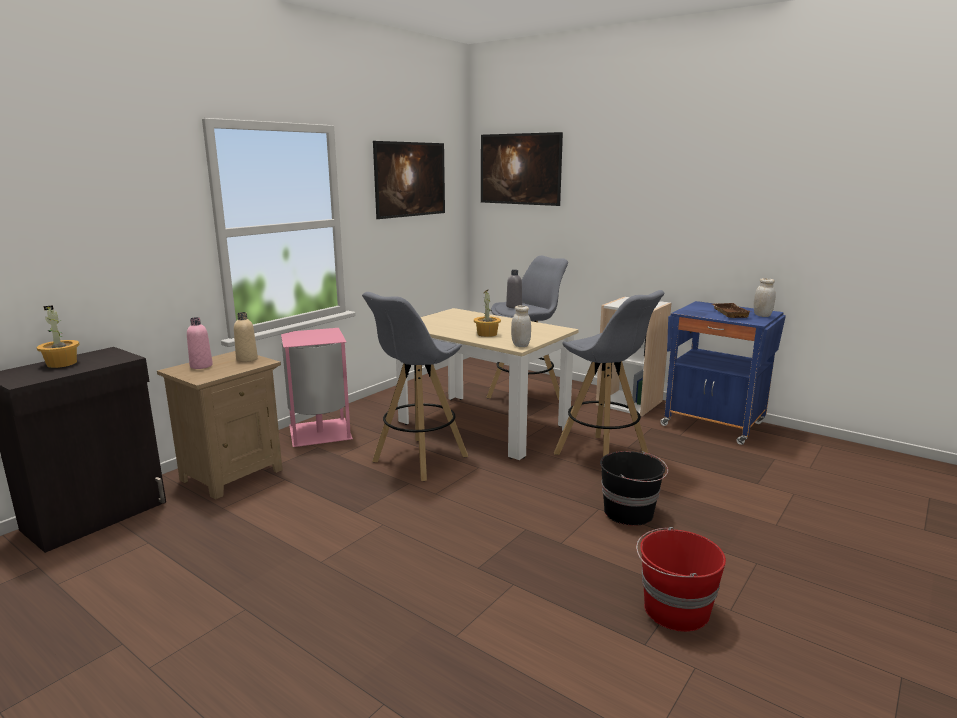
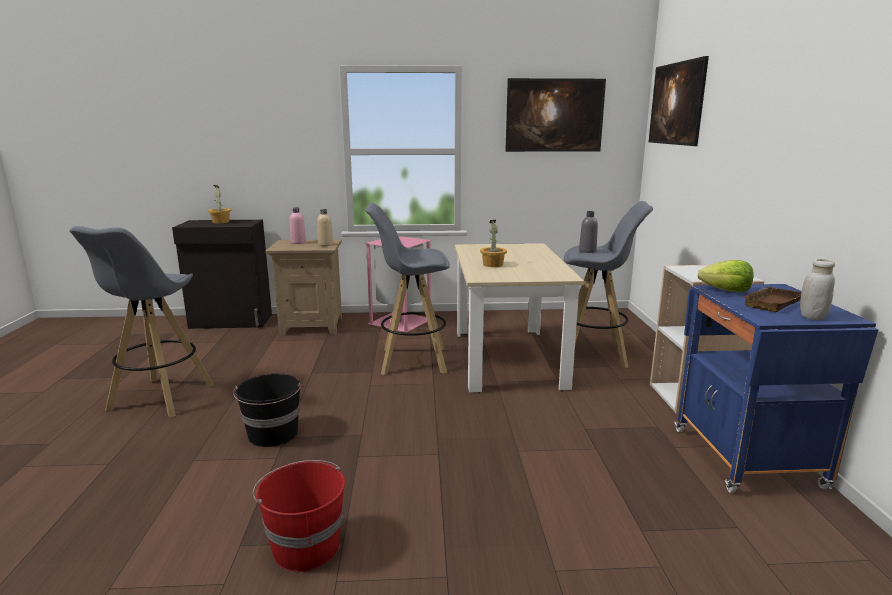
camera: 50 degrees right, 0 degrees up
(520, 345) = (484, 278): white jar -> none
(603, 456) = (543, 423): grey stool -> grey stool (159, 398)
(629, 512) = (452, 471): black bucket -> black bucket (273, 434)
(694, 312) = (726, 291): none -> lettuce

